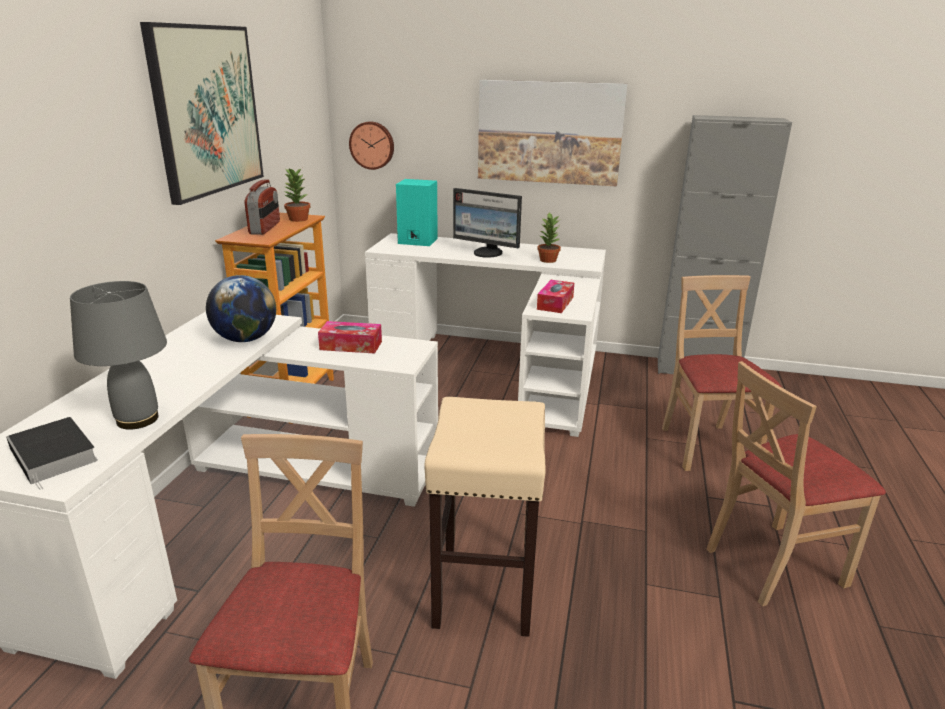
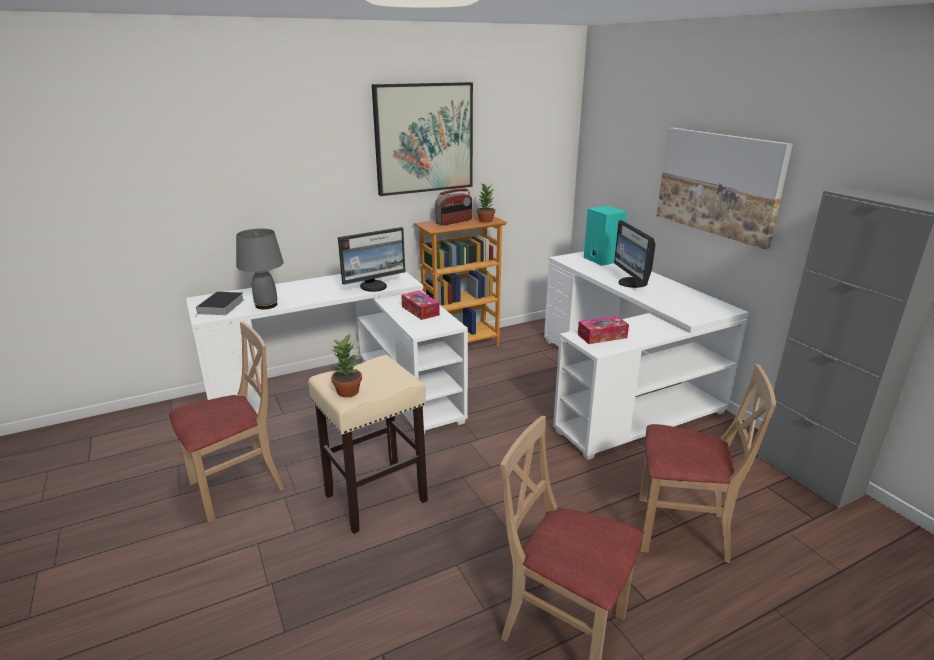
camera: 50 degrees right, 0 degrees up
(245, 339) = (374, 286): globe -> monitor
(372, 145) = (598, 174): wall clock -> none
(548, 260) = (668, 303): potted plant -> potted plant (348, 392)
(706, 447) = (681, 530): beige chair -> beige chair turned 60 degrees clockwise

